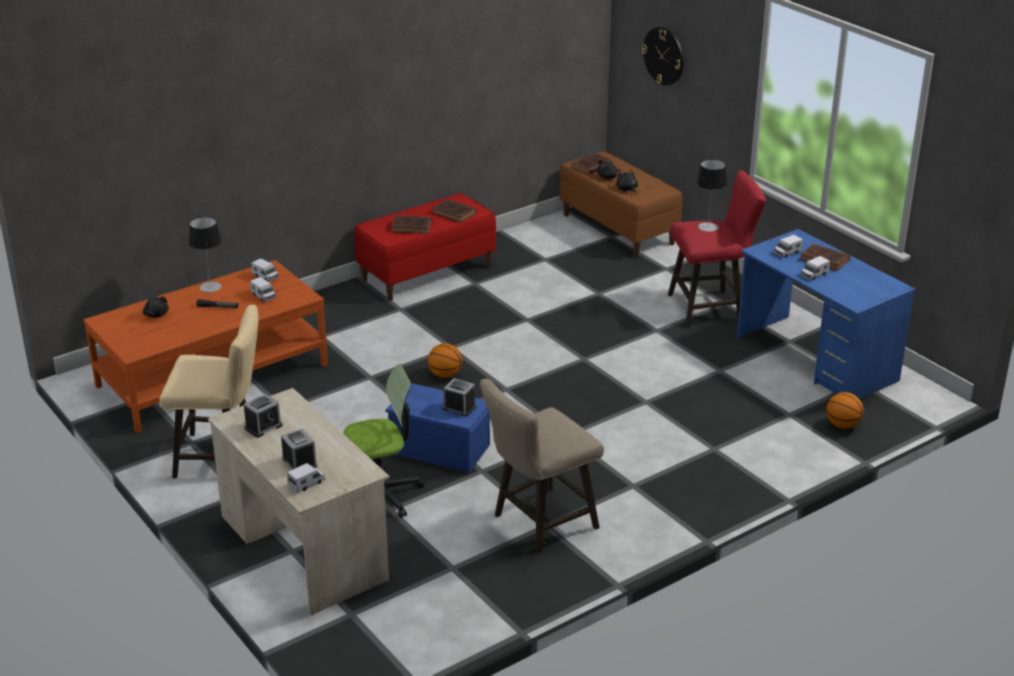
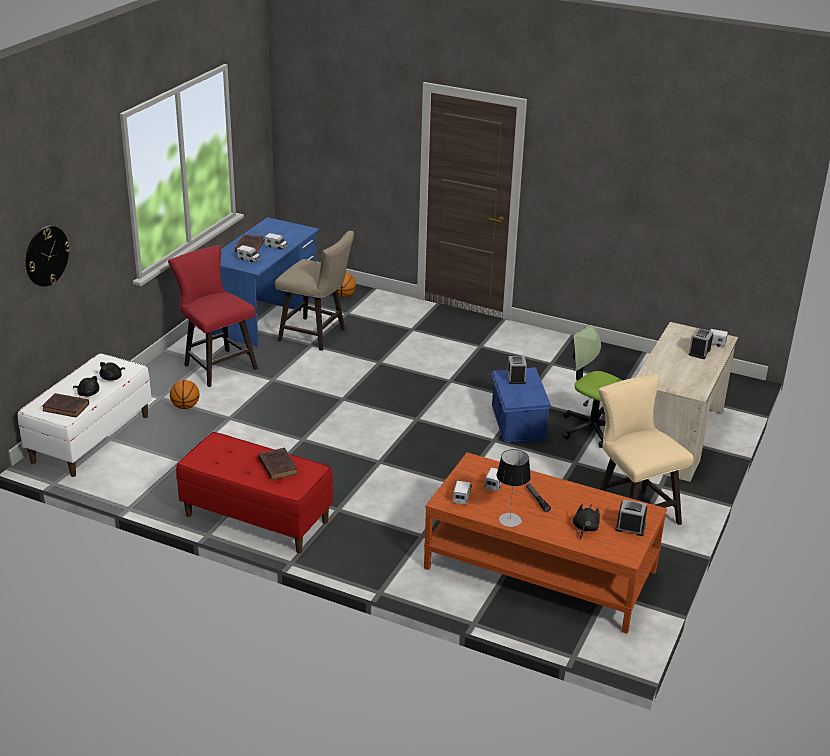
camera: 120 degrees left, 0 degrees up
(263, 427) = (685, 377): alarm clock -> alarm clock (630, 527)
(445, 375) = (422, 451): basketball -> basketball (185, 407)
(455, 213) = (229, 451): brown book -> none
(539, 523) = (552, 366): beige stool -> beige stool (316, 335)
(618, 229) = (91, 438): brown bench -> white bench
(708, 227) = (212, 301): table lamp -> none

